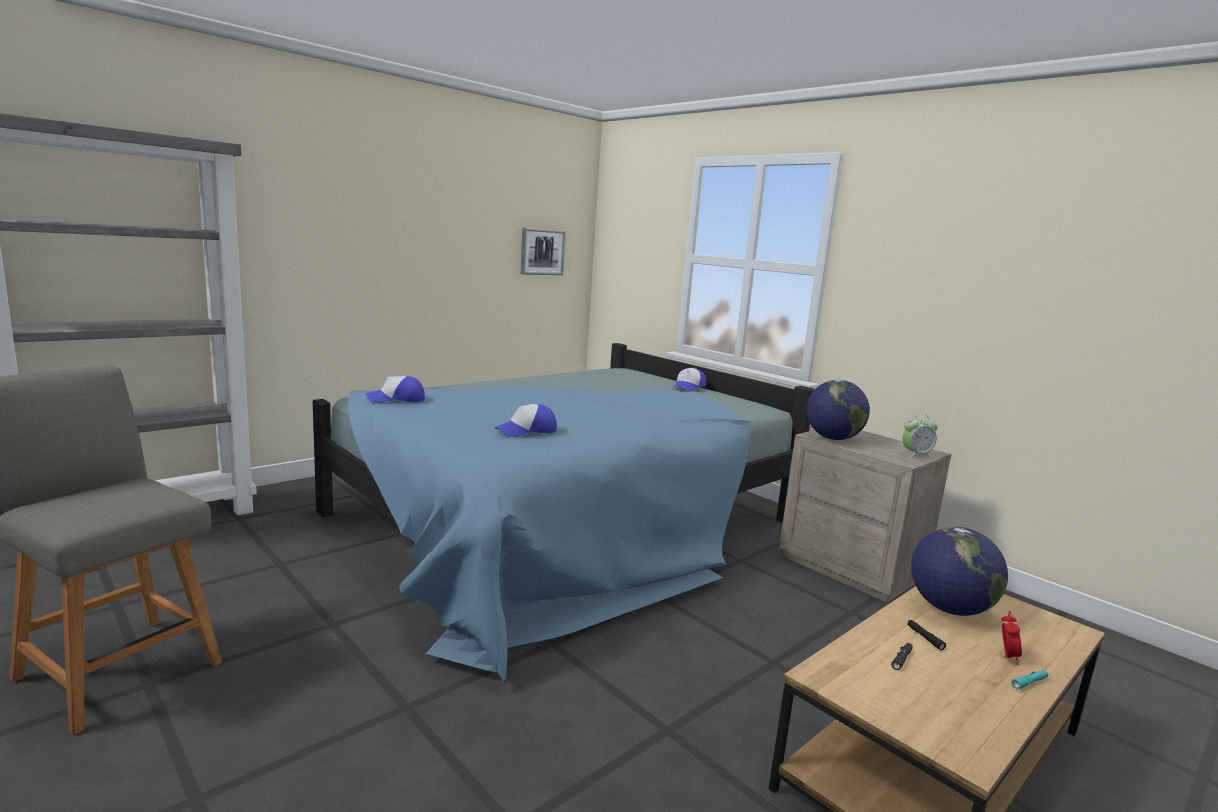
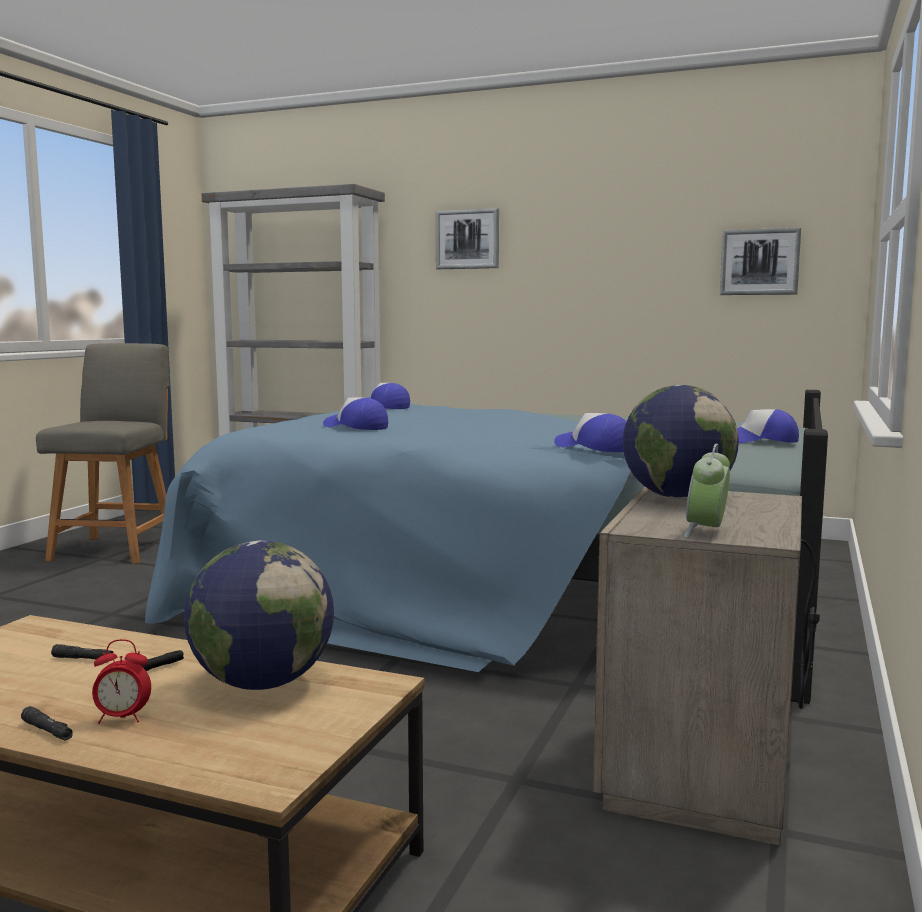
camera: 65 degrees right, 5 degrees down
(320, 212) = (467, 239): none -> picture
(705, 414) = (594, 448): none -> cap
(916, 455) = (706, 532): alarm clock -> alarm clock turned 60 degrees clockwise
(1029, 683) = (48, 731): turquoise flashlight -> black flashlight

